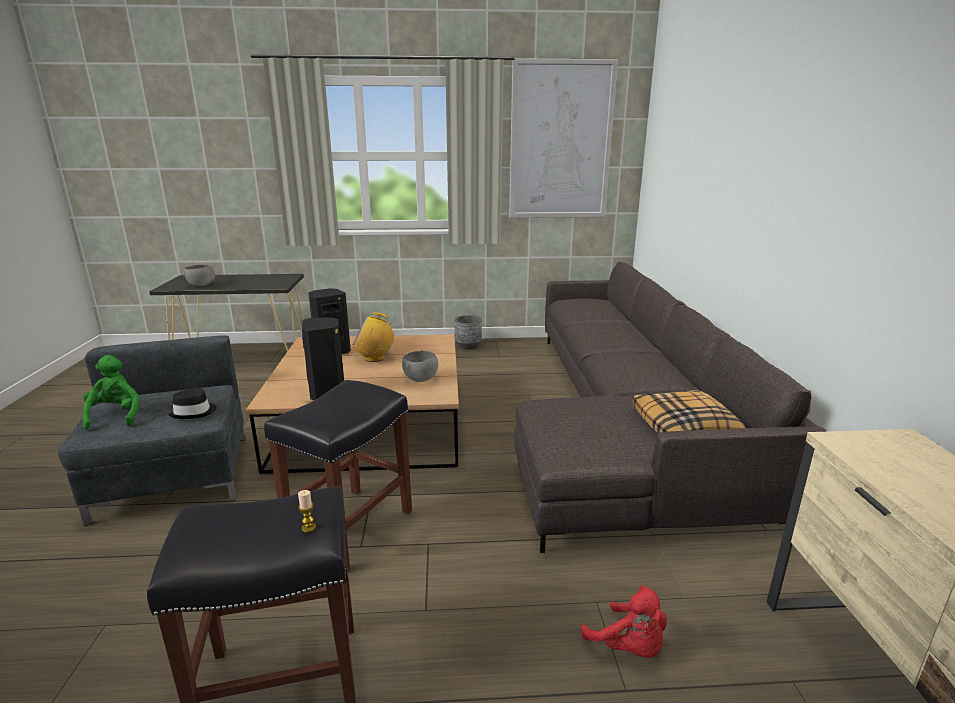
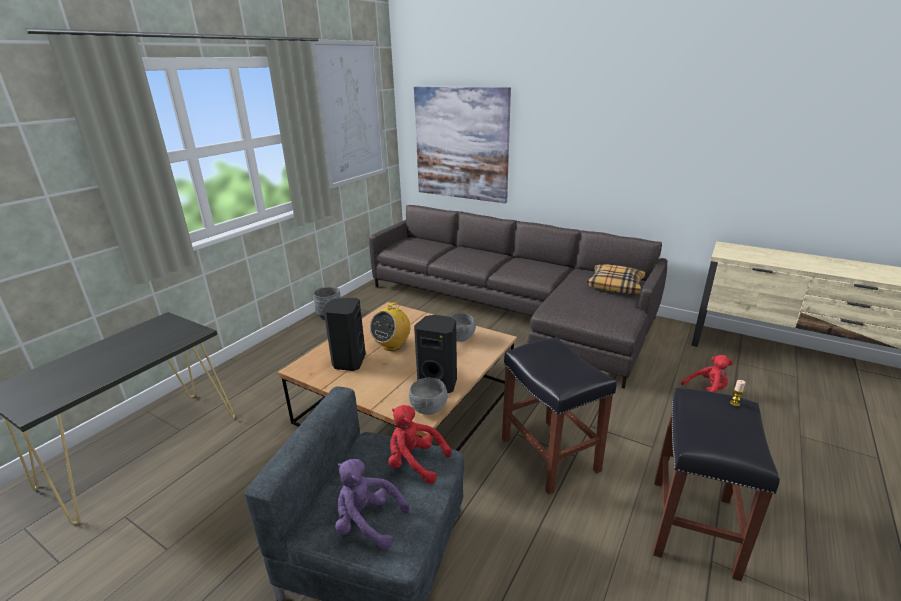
camera: 55 degrees left, 5 degrees up
(116, 416) = (367, 522): green plush toy -> purple plush toy
(194, 412) = (415, 462): black hat -> red plush toy
(201, 285) = (82, 381): grey bowl -> grey bowl (428, 409)
(676, 190) = (461, 144): none -> picture

